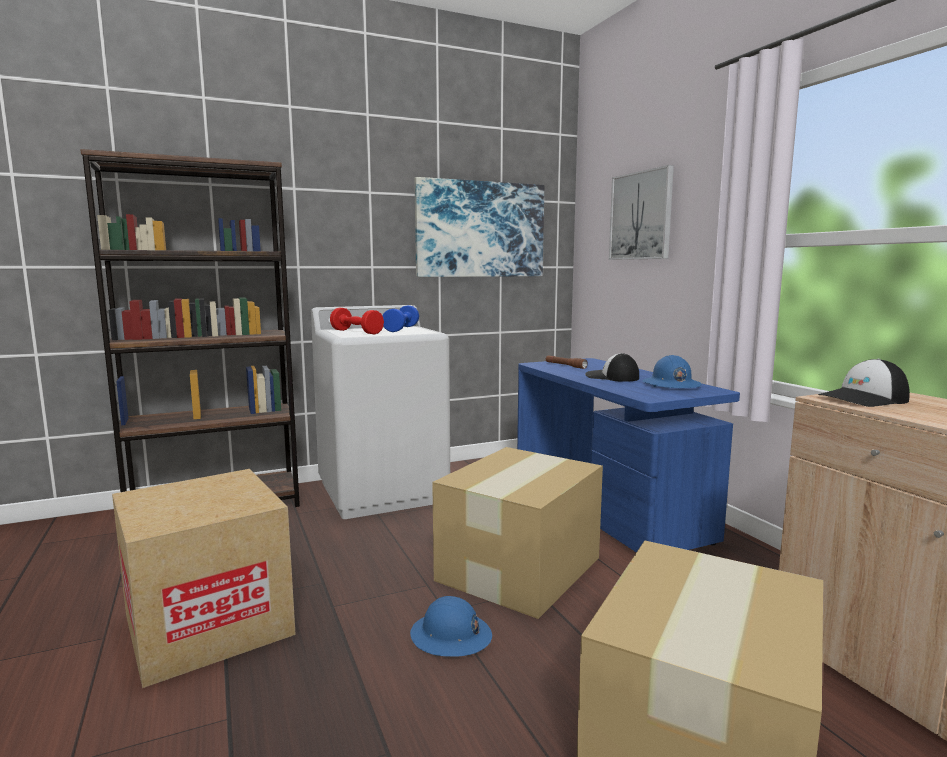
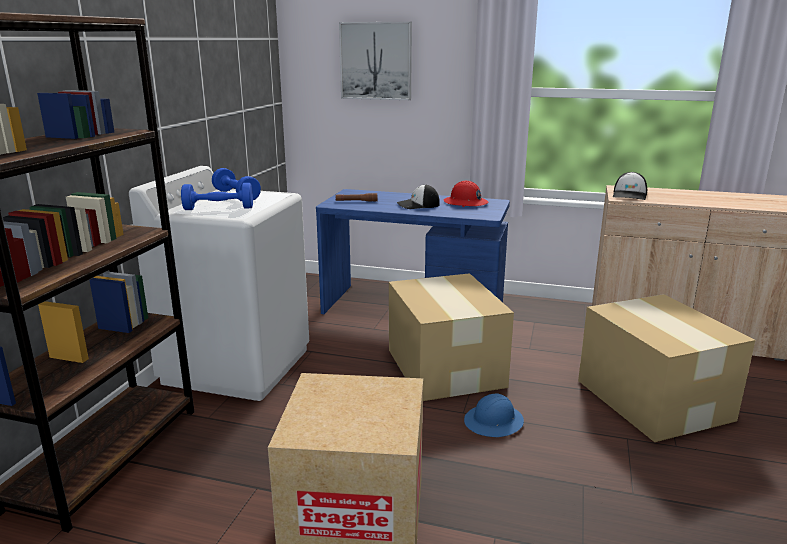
camera: 50 degrees left, 10 degrees up
(356, 332) = (219, 209): red dumbbell -> blue dumbbell
(480, 229) = (229, 73): picture -> none
(671, 385) = (465, 203): blue hard hat -> red hard hat

